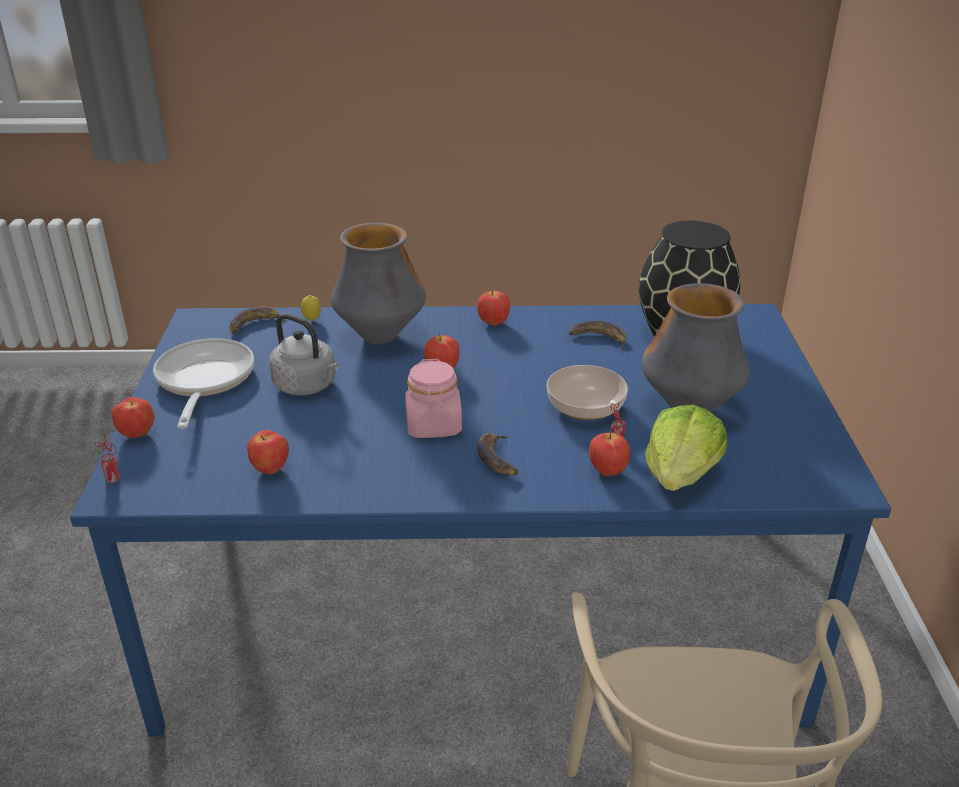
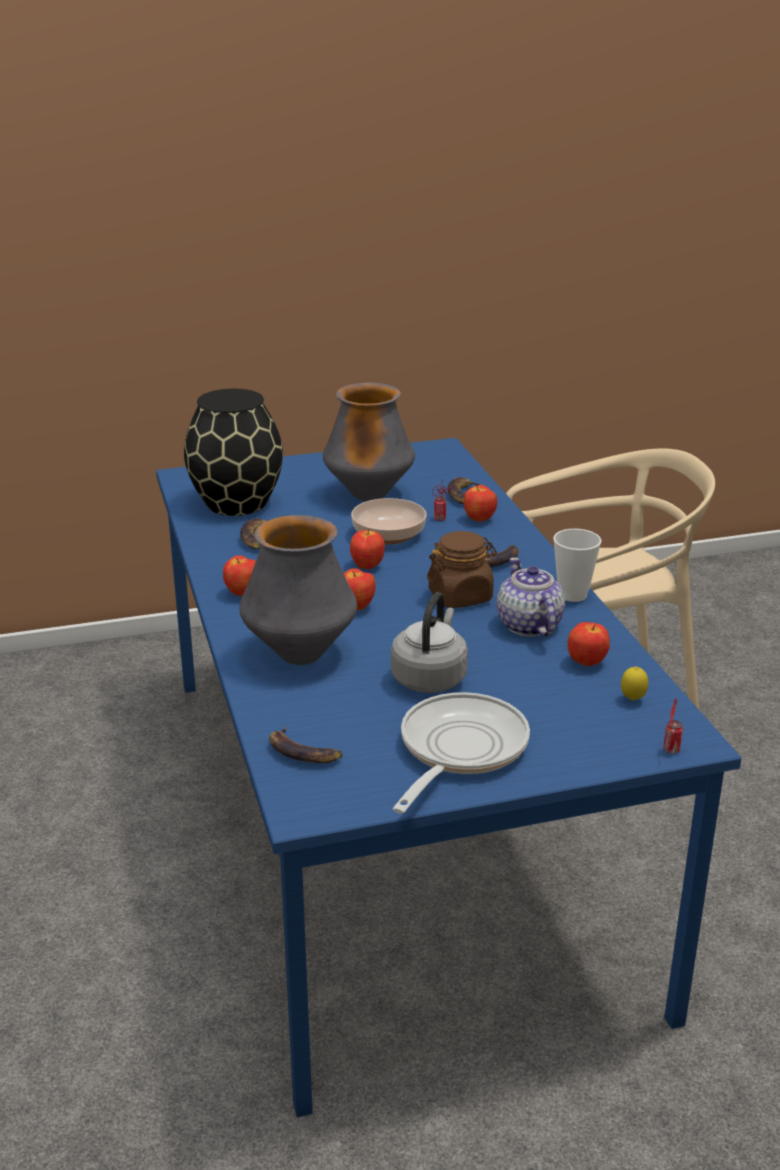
camera: 105 degrees left, 5 degrees down
(137, 434) = (589, 762): apple -> apple (366, 566)
(203, 381) = (458, 751): frying pan -> frying pan turned 135 degrees clockwise
(312, 320) = (275, 710): lemon -> lemon (632, 700)
(356, 452) = (528, 626): none -> teapot
(400, 495) = (573, 595): none -> cup
(434, 425) = (460, 596): pink jar -> brown jar
(681, 474) = (463, 495): lettuce -> banana

